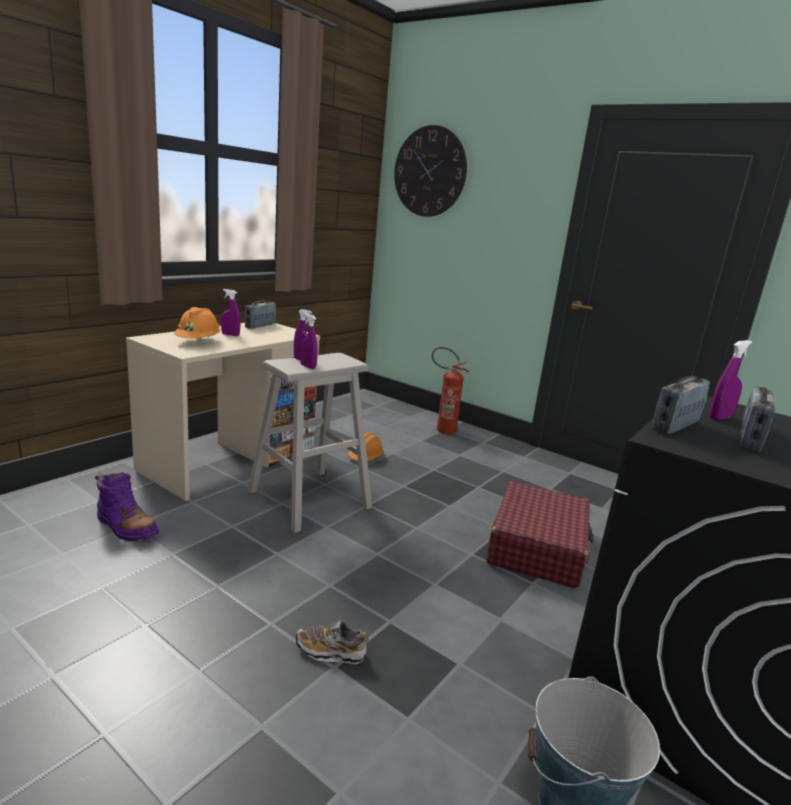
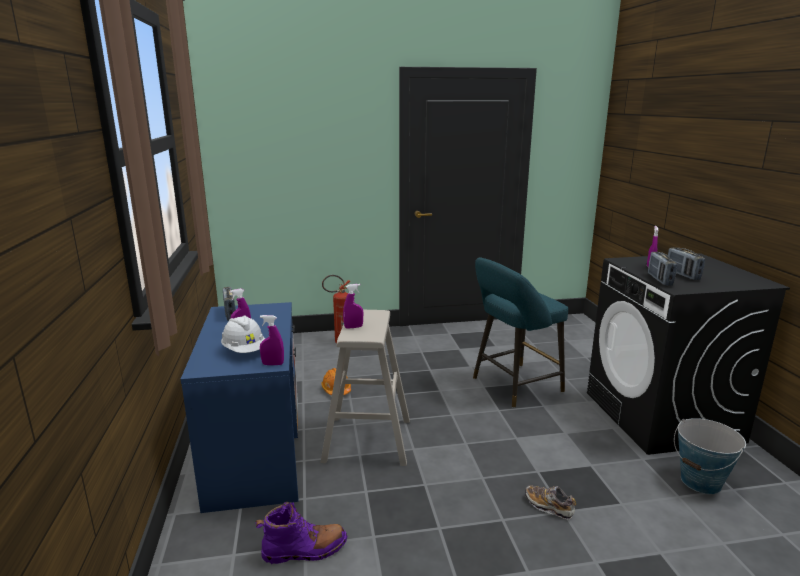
camera: 45 degrees left, 0 degrees up
(198, 341) = (244, 351): orange hard hat -> white hard hat
(229, 459) = (256, 452): beige desk -> blue desk
(308, 367) = (373, 330): purple spray bottle -> purple spray bottle (273, 364)
(330, 651) = (548, 507): shoe -> shoe turned 75 degrees clockwise
(429, 172) = (259, 124): wall clock -> none
(537, 547) = (513, 386): red suitcase -> turquoise stool

